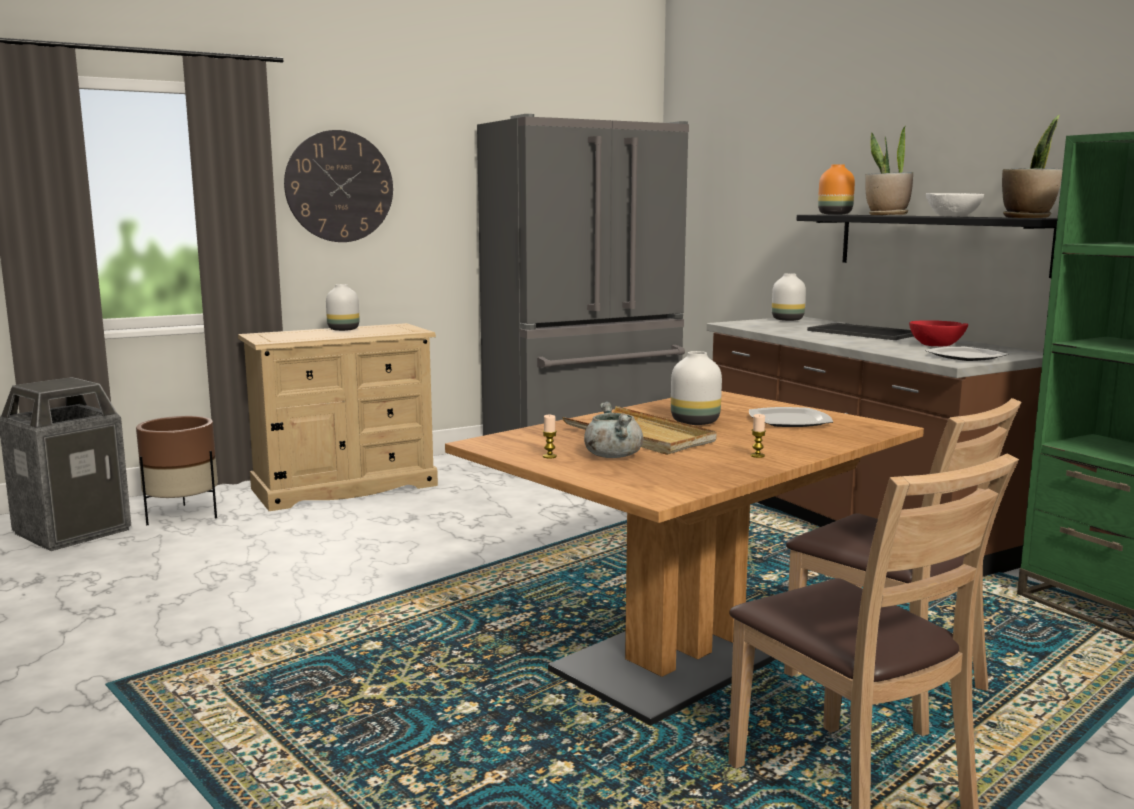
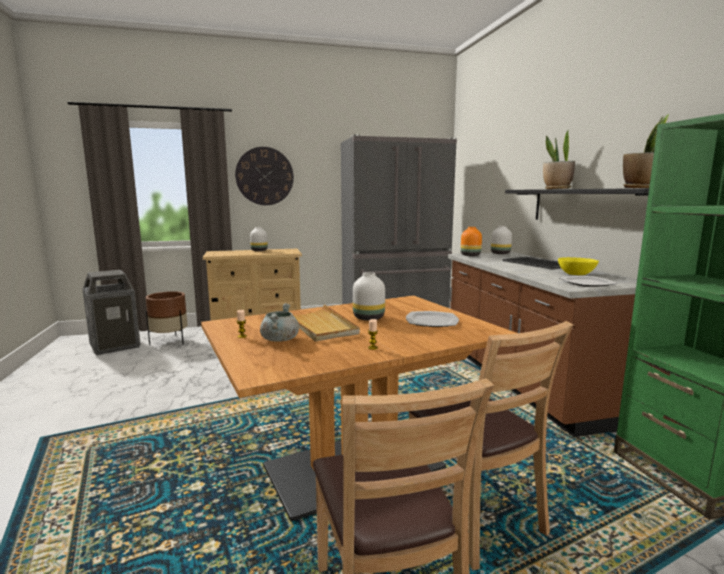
camera: 15 degrees right, 0 degrees up
(834, 214) = (528, 189): orange vase -> orange vase (470, 255)
(936, 345) = (576, 274): red bowl -> yellow bowl
(952, 216) = (594, 188): white bowl -> none

